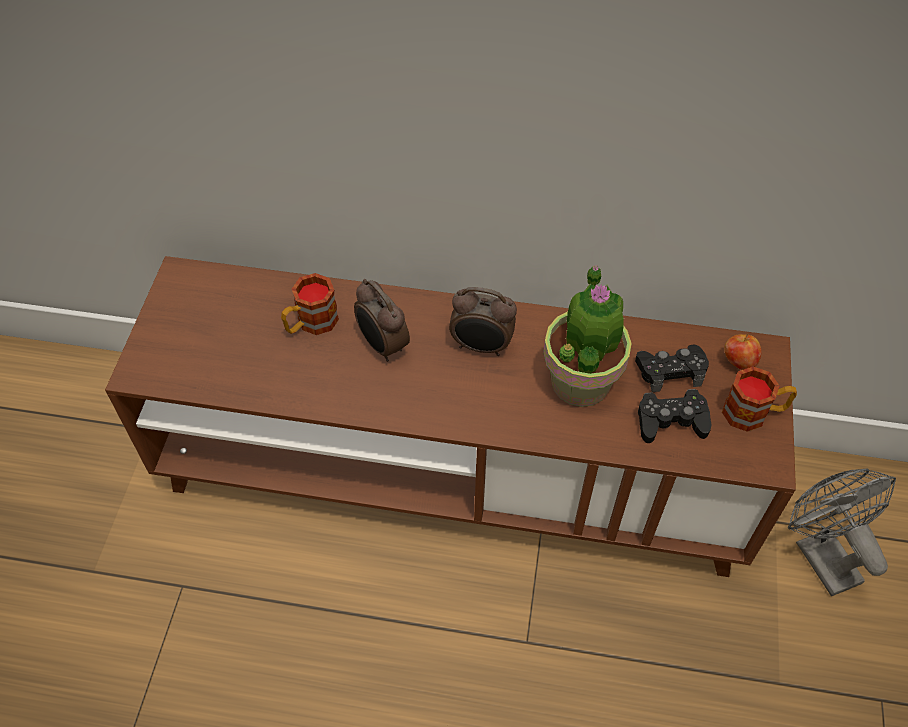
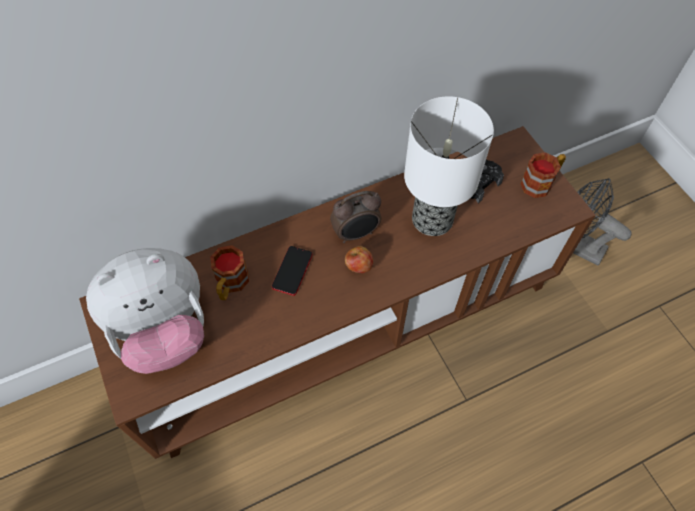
camera: 35 degrees left, 5 degrees up
(214, 331) = (164, 331): none -> plush toy
(382, 346) = (292, 271): alarm clock -> phone
(581, 381) = (433, 220): potted plant -> table lamp
(671, 421) = (502, 215): black game controller -> none
(738, 361) = (509, 156): apple -> apple (358, 267)

